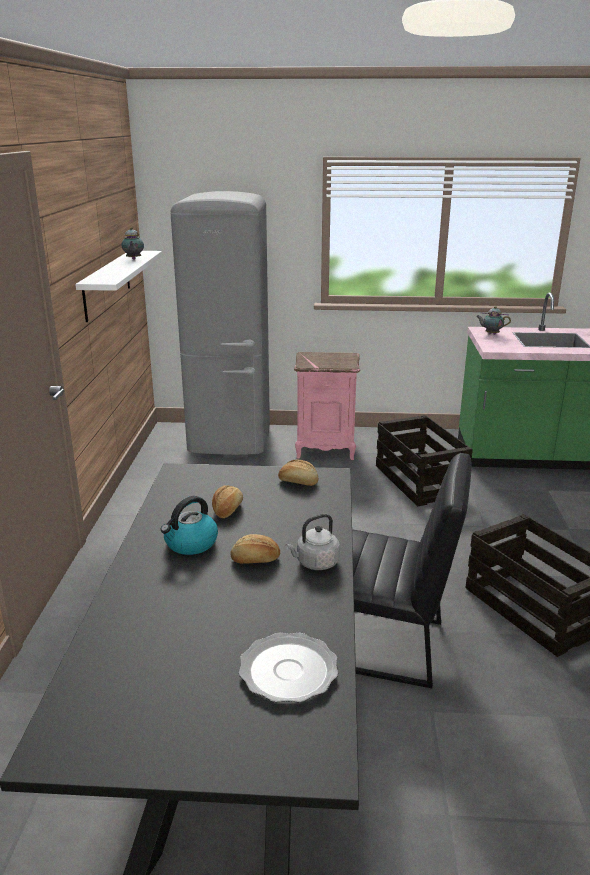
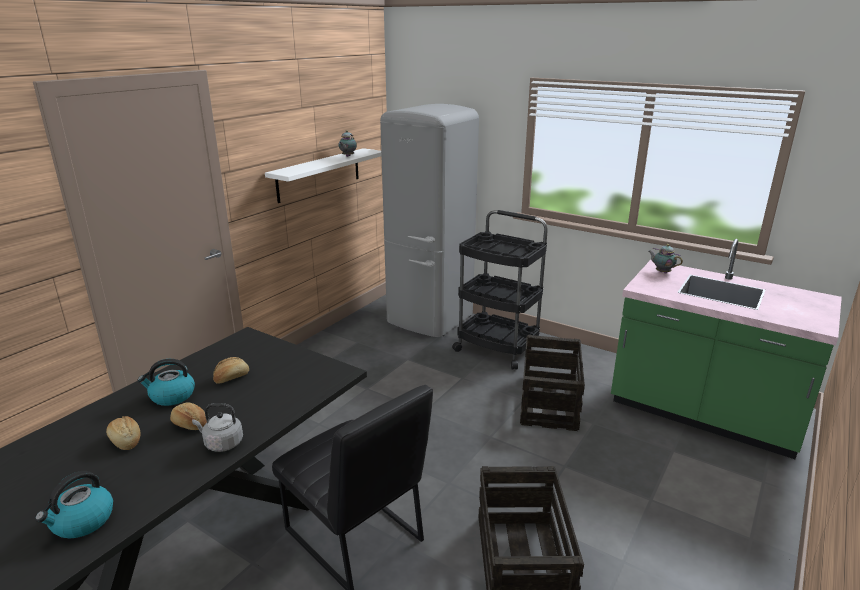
camera: 30 degrees right, 0 degrees up
(289, 670) = (82, 521): plate -> kettle
(298, 481) = (311, 370): bread -> bread (125, 440)
(326, 449) = (497, 348): pink nightstand -> black cart

